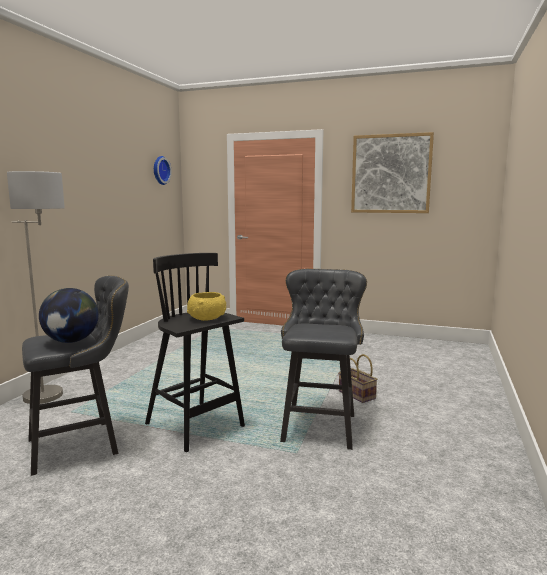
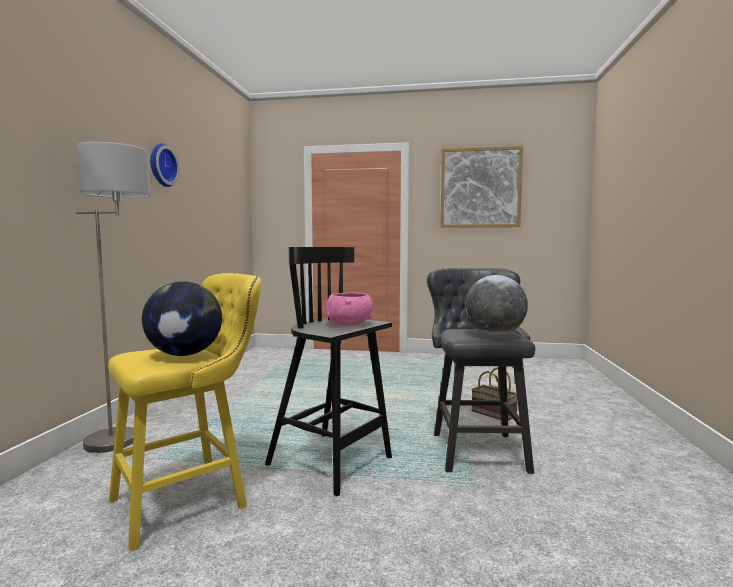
camera: 10 degrees left, 5 degrees down
(85, 443) = (195, 497): grey stool -> yellow stool
(160, 170) = (232, 181): wall clock -> wall clock (161, 165)
(207, 318) = (349, 324): yellow bowl -> pink bowl
(327, 332) = (494, 334): none -> globe

